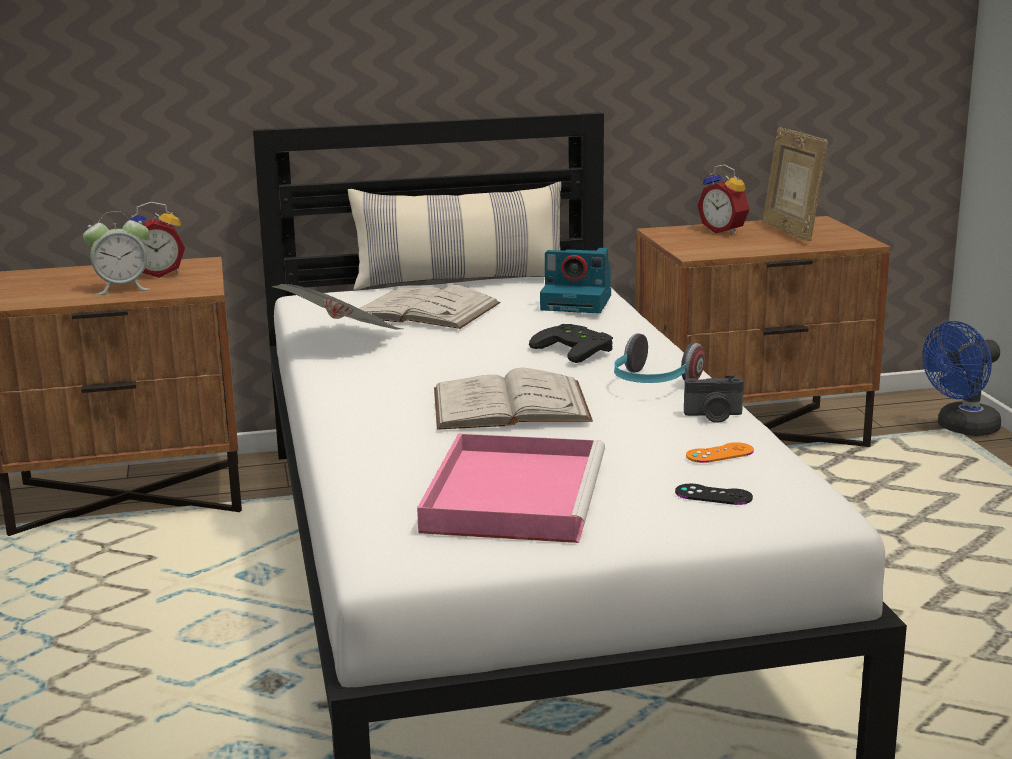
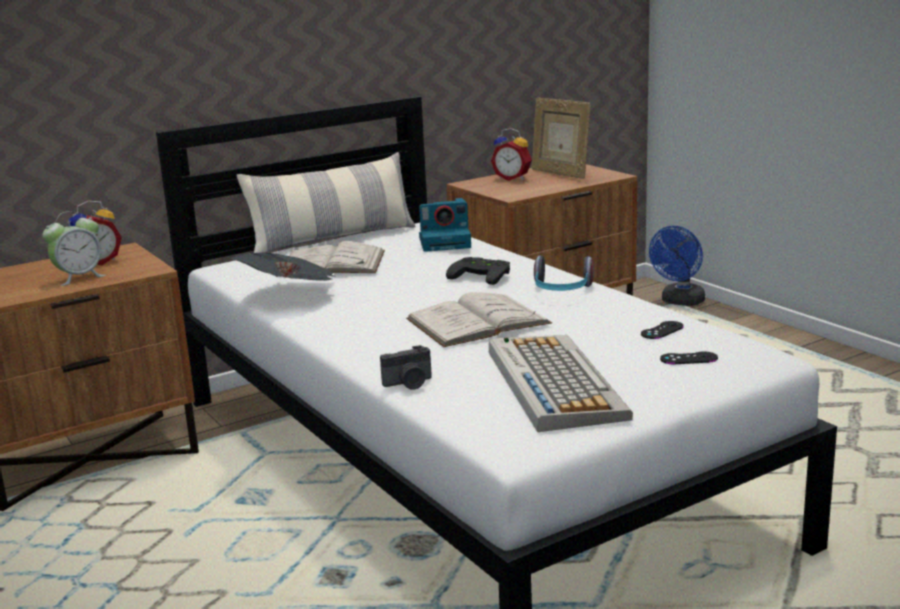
camera: 20 degrees left, 0 degrees up
(513, 494) = (552, 383): pink tray -> keyboard
(714, 416) = (629, 306): camera -> camera (409, 383)
(719, 453) = (662, 330): orange game controller -> black game controller

